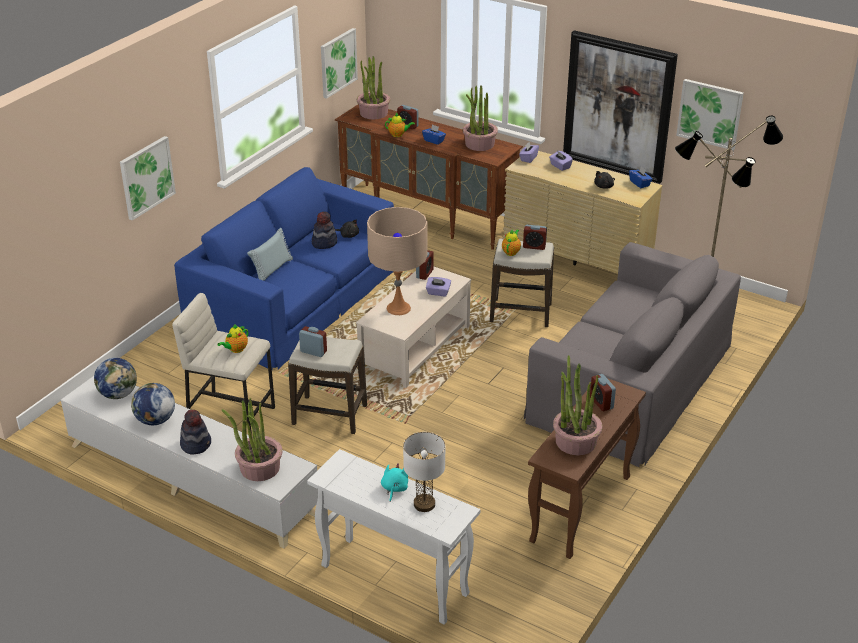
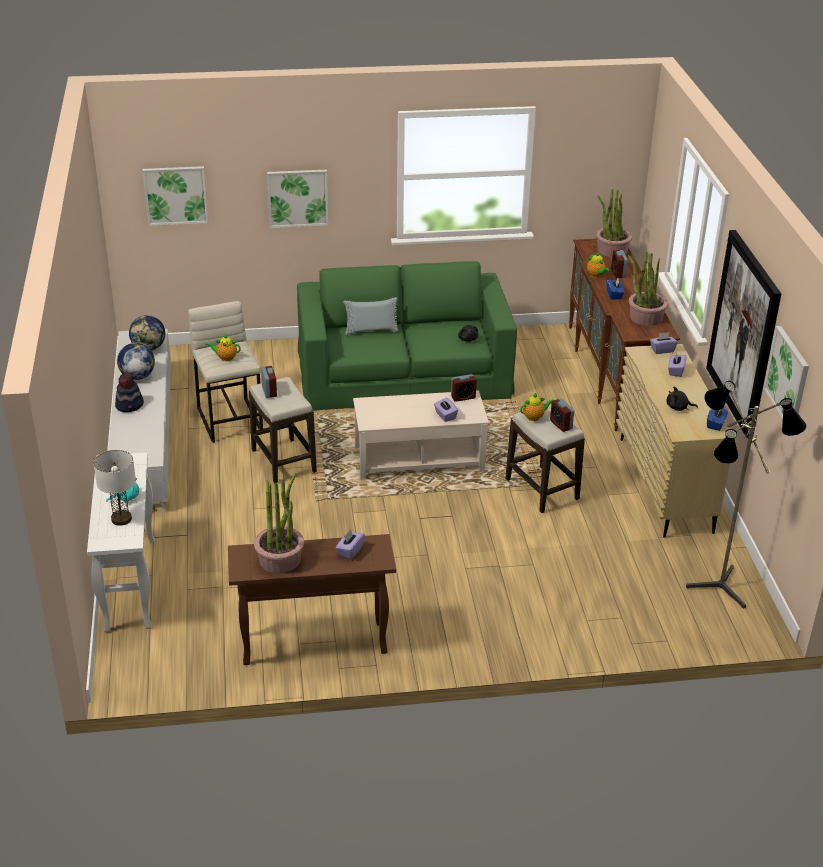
camera: 50 degrees right, 0 degrees up
(259, 468) = (132, 443): potted plant -> none
(293, 299) = (403, 372): blue sofa -> green sofa
(324, 242) = (440, 333): hat -> none
(338, 62) = (593, 184): picture -> picture (176, 195)
(398, 308) = (397, 407): beige table lamp -> none
(601, 403) = (350, 551): alarm clock -> purple tissue box
(631, 382) = (525, 596): grey sofa -> none

